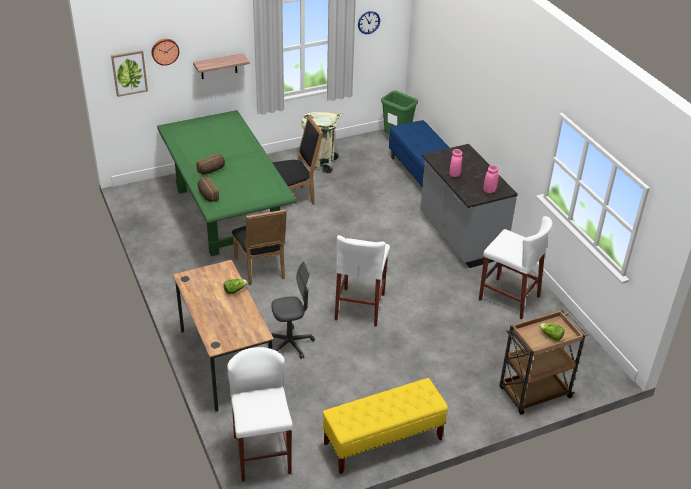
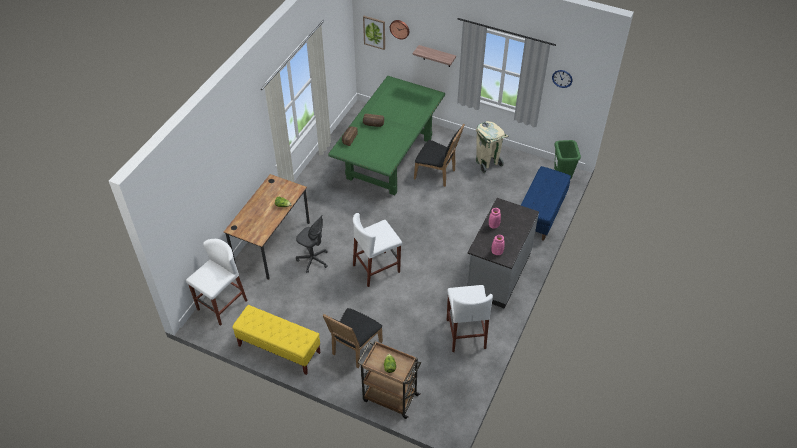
camera: 50 degrees right, 10 degrees up
(262, 269) = (359, 206): black chair -> black chair (354, 349)

